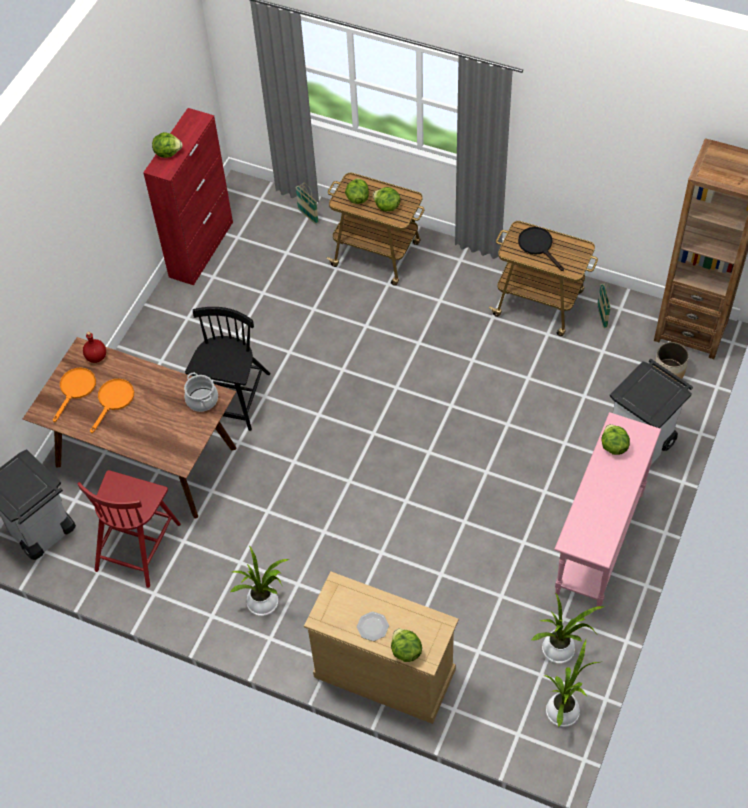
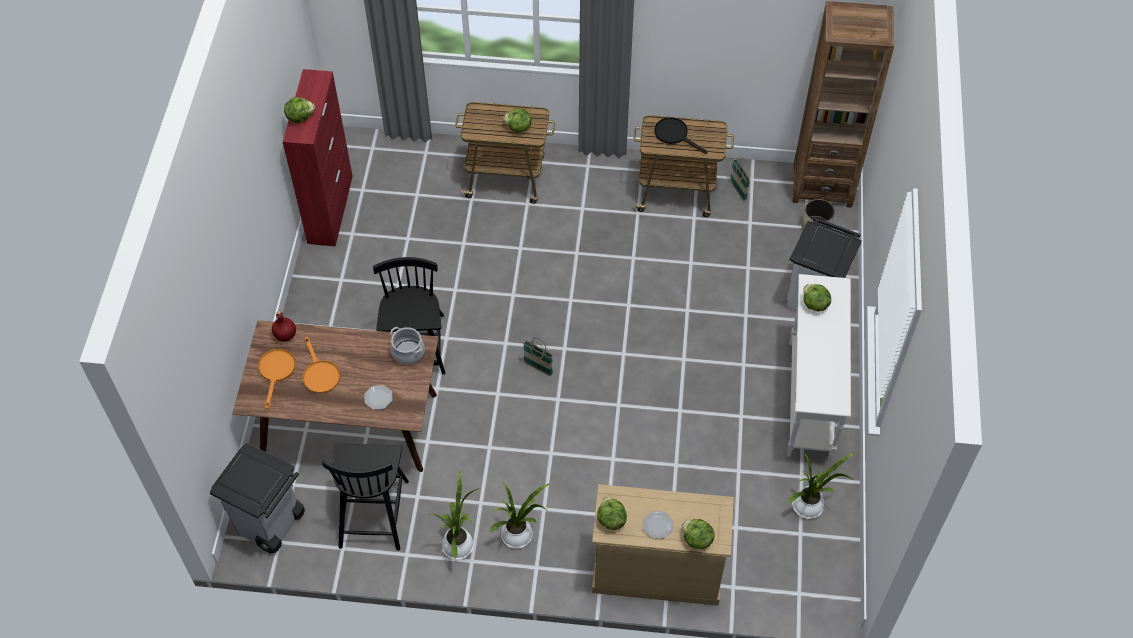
camera: 20 degrees left, 0 degrees up
(114, 400) = (319, 374): orange frying pan -> orange frying pan turned 150 degrees clockwise
(138, 545) = (373, 512): red chair -> black chair
(158, 436) = (378, 398): none -> plate
(308, 216) = (425, 154): basket -> basket (538, 368)
(357, 198) = (487, 125): lettuce -> lettuce (611, 519)
(564, 709) = (832, 559): potted plant -> potted plant (459, 544)
(598, 544) = (809, 400): pink console table -> white console table

